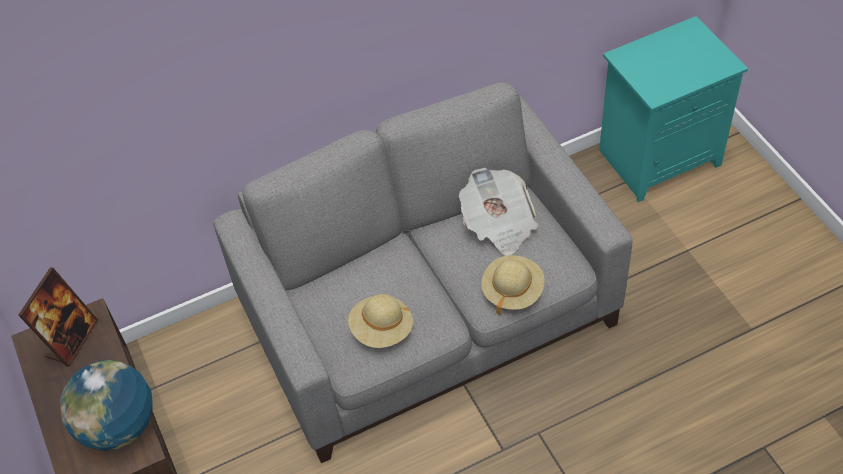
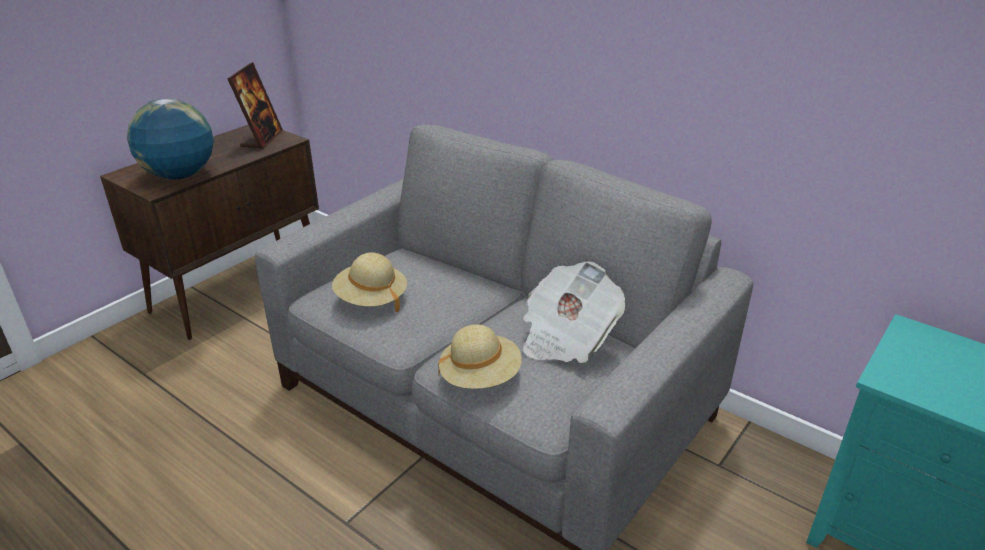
camera: 60 degrees right, 20 degrees down
(72, 340) = (261, 139): picture frame -> picture frame turned 75 degrees counterclockwise

